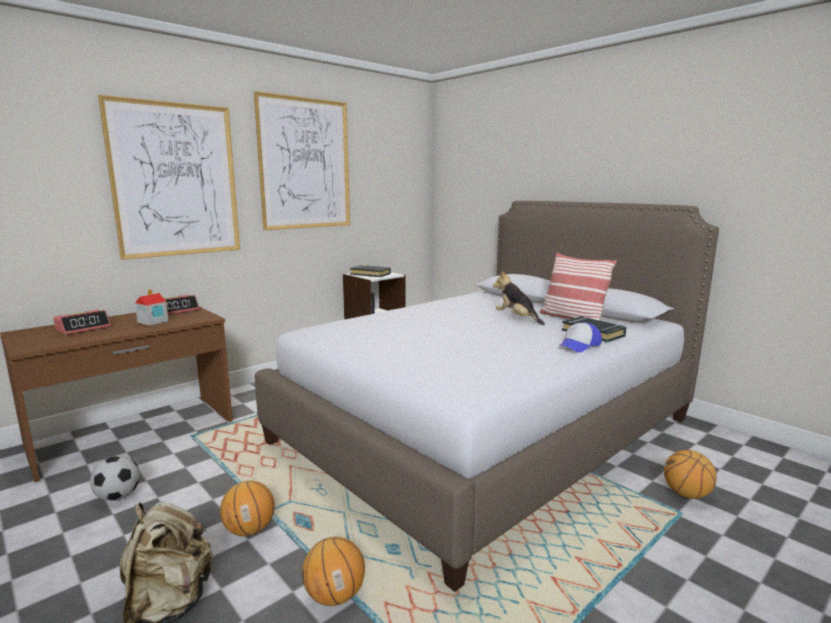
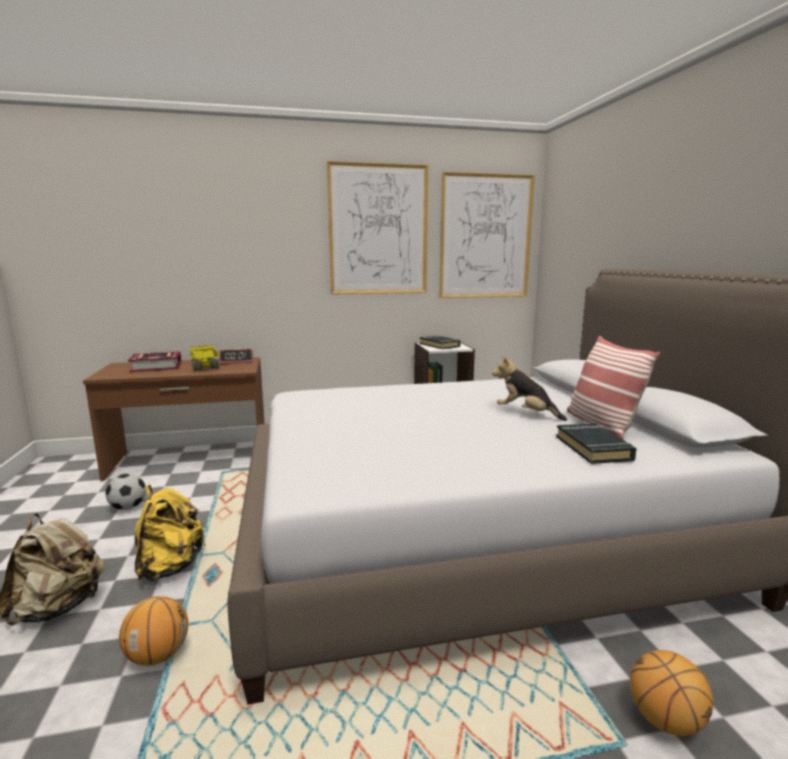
camera: 30 degrees right, 0 degrees up
(83, 328) = (156, 367): alarm clock -> book
(152, 322) = (204, 368): toy house -> toy truck
(175, 180) = (250, 246): picture -> picture (485, 237)
(249, 530) = (170, 567): basketball -> yellow backpack
(517, 318) = (525, 414): plush toy -> plush toy turned 45 degrees counterclockwise
(579, 346) = (542, 460): cap -> none

